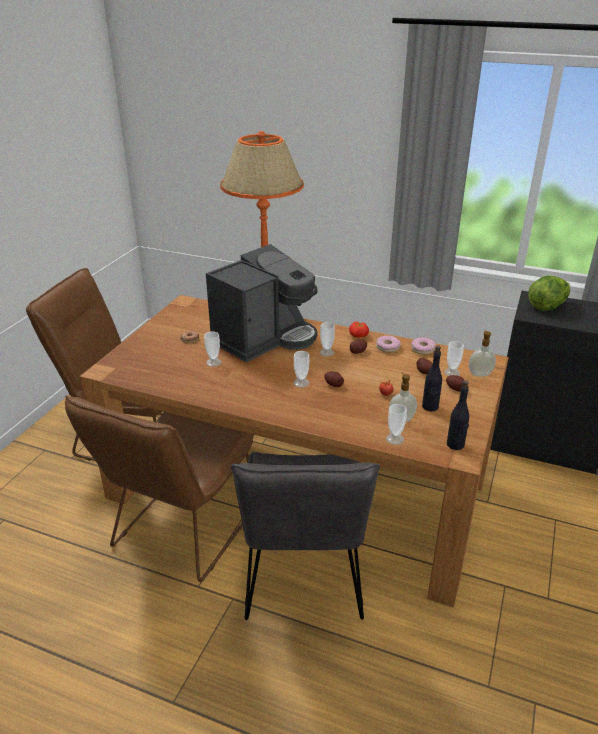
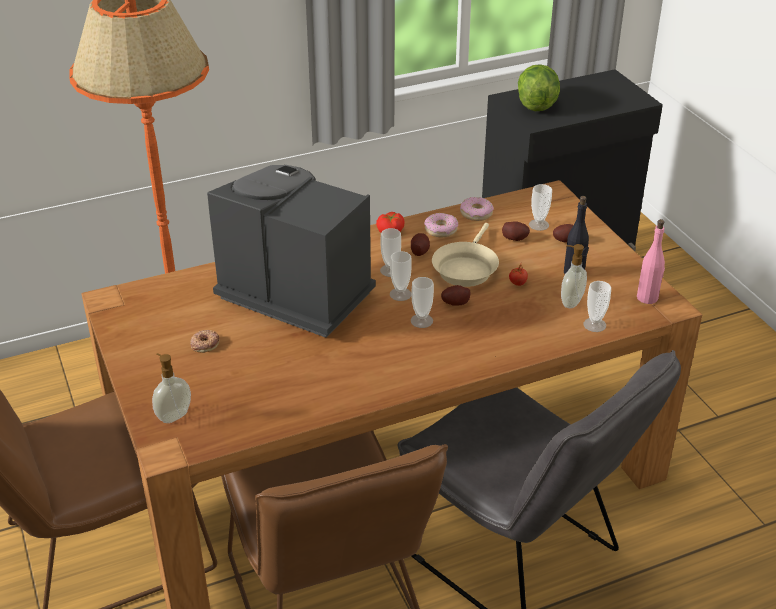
camera: 45 degrees left, 5 degrees up
(213, 362) = (287, 355): cup -> cup (400, 294)
(264, 338) = (295, 292): coffee machine -> coffee machine turned 60 degrees counterclockwise
(369, 371) = (466, 268): none -> beige frying pan
(455, 444) = (647, 298): black bottle -> pink bottle
(479, 374) = (563, 212): soap dispenser -> soap dispenser (173, 415)

